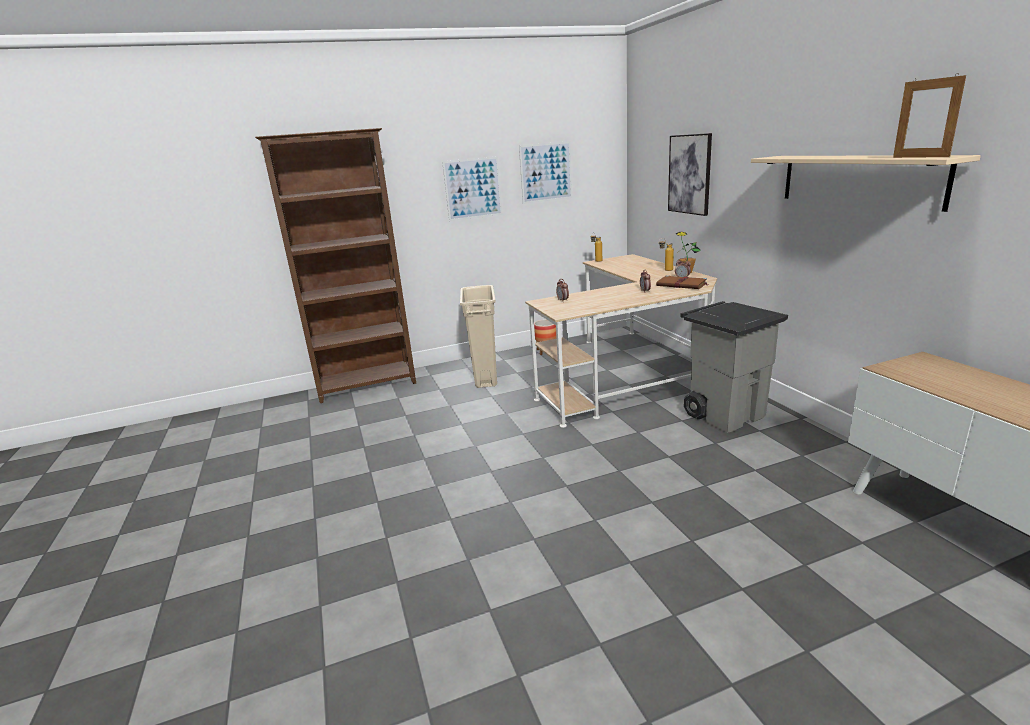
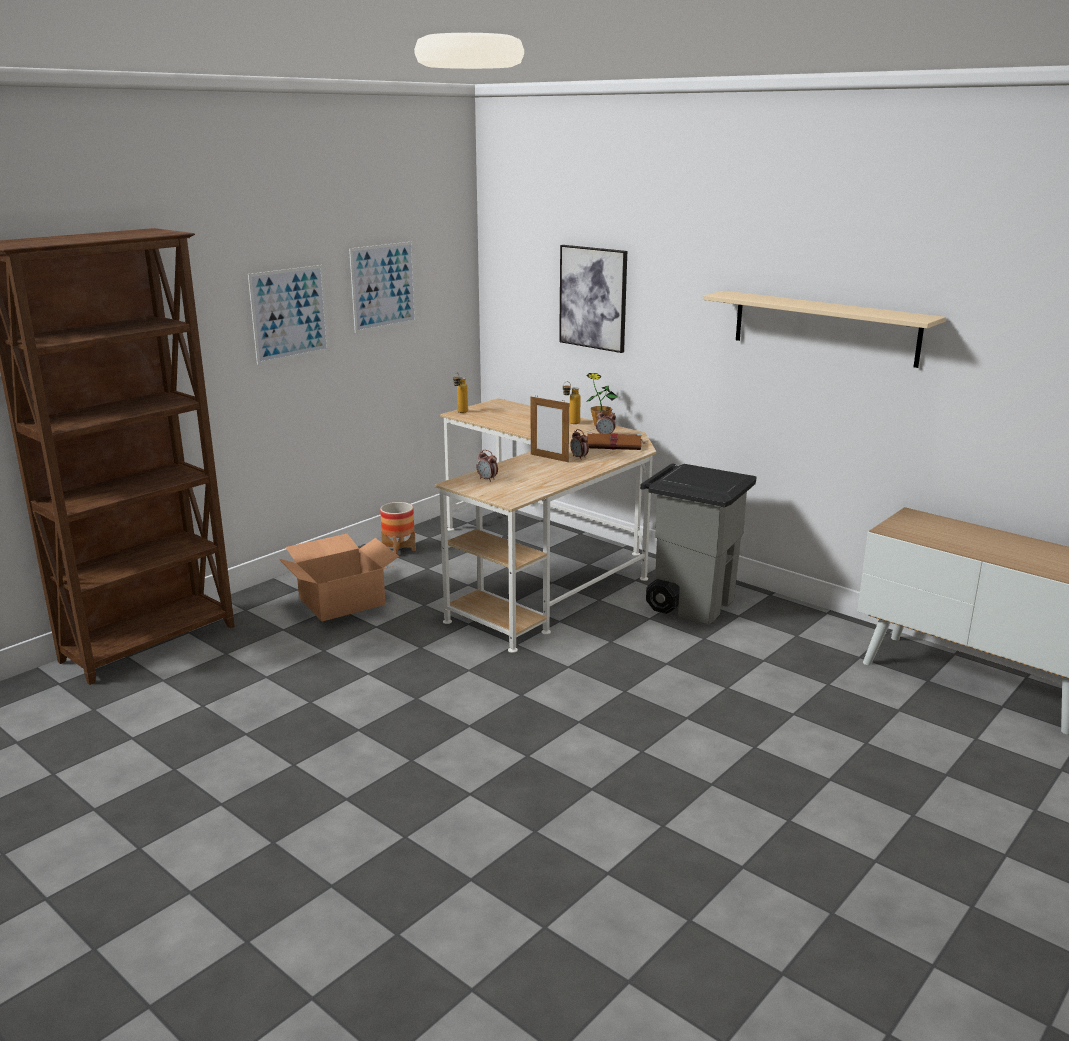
camera: 30 degrees left, 0 degrees up
(485, 377) = (341, 601): beige trash can -> cardboard box
(920, 157) = (898, 316): picture frame -> picture frame (549, 458)

